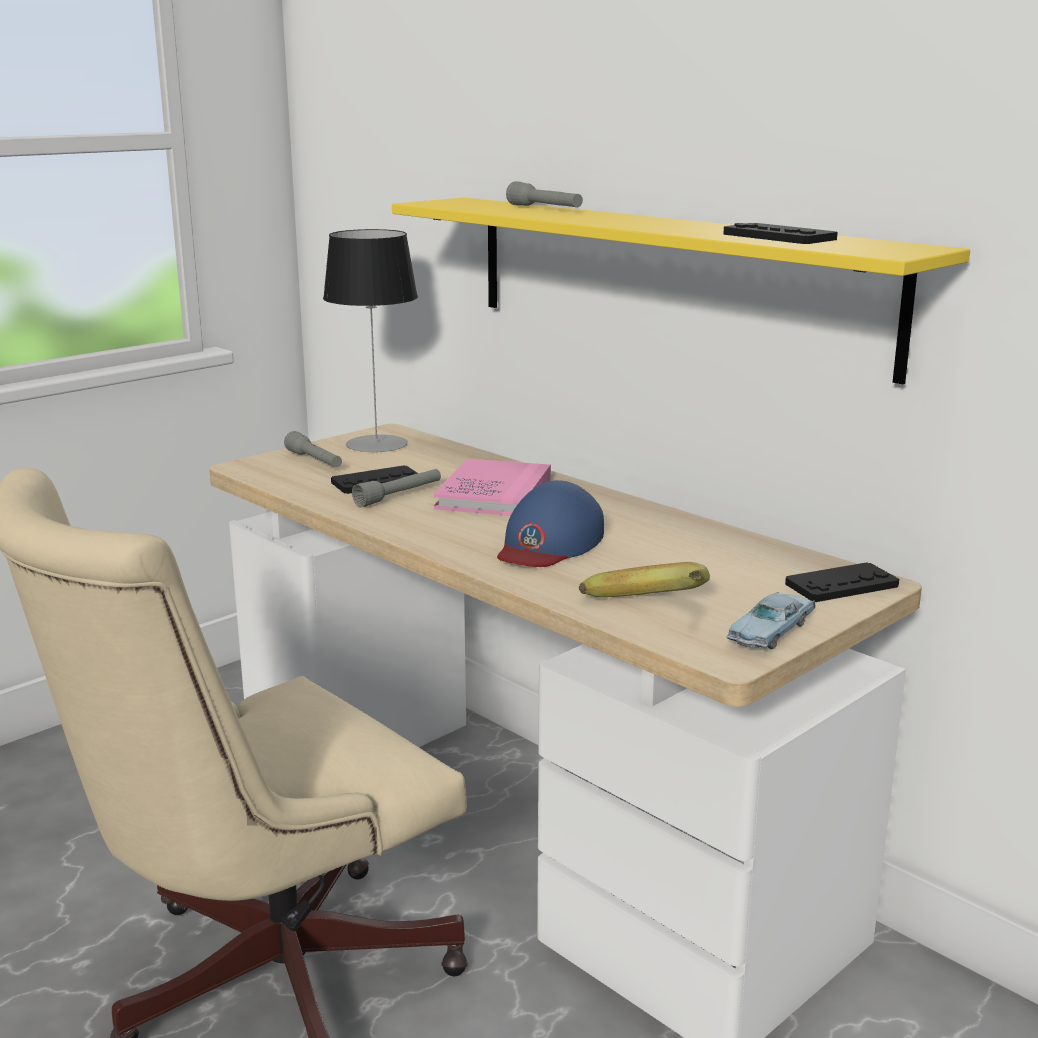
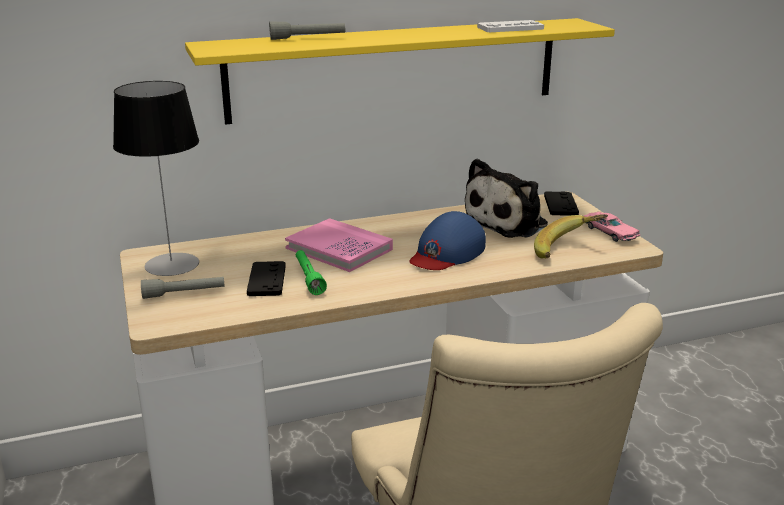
camera: 65 degrees left, 5 degrees up
(399, 496) = (308, 278): grey flashlight -> green flashlight
(549, 543) = (447, 252): blue cap -> blue cap turned 75 degrees clockwise
(708, 561) = (508, 222): none -> plush toy
(770, 631) = (608, 232): blue toy car -> pink toy car
(779, 237) = (510, 28): black game controller -> white game controller

